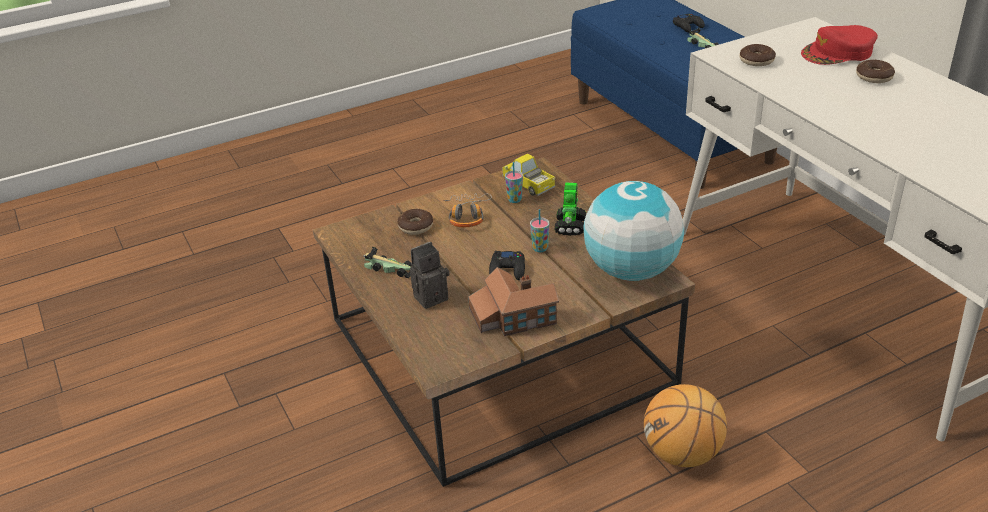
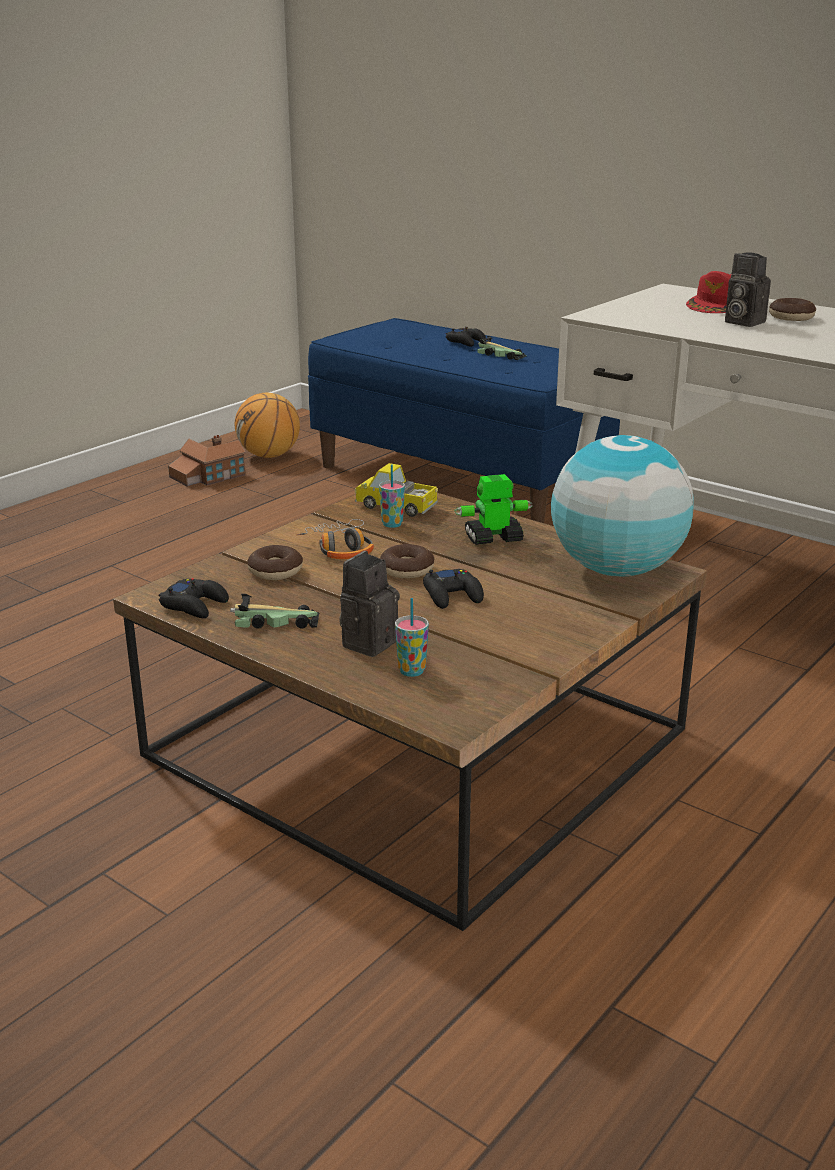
camera: 25 degrees left, 10 degrees down
(353, 245) = (195, 605): none -> black game controller
(512, 316) = (507, 643): toy house -> toy house (207, 476)
(540, 248) = (475, 567): cup -> cup (411, 671)
(570, 225) = (492, 539): toy robot -> toy robot turned 90 degrees counterclockwise
(682, 454) = (752, 806): basketball -> basketball (269, 456)
(756, 61) = (647, 317): donut -> donut (407, 570)
(826, 78) = (741, 322): none -> camera

